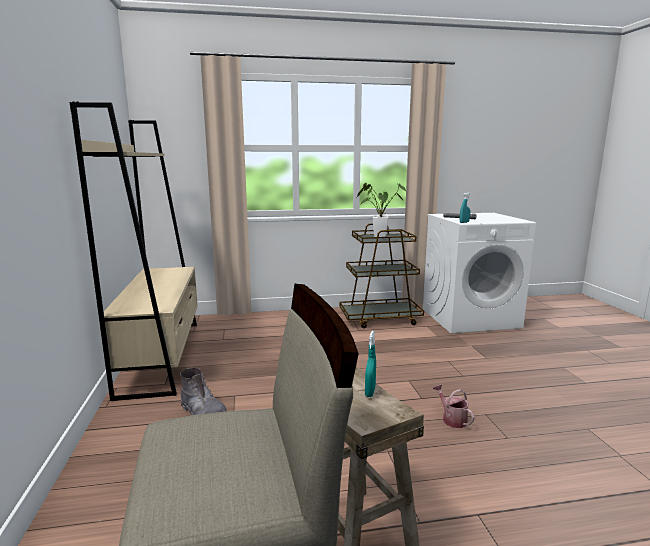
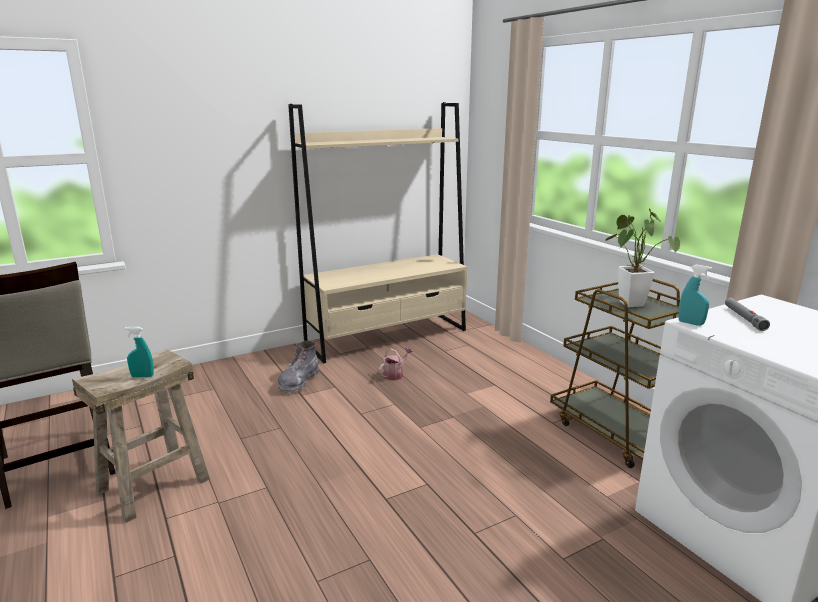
camera: 70 degrees right, 5 degrees up
(452, 419) = (345, 528): watering can -> watering can (395, 374)

